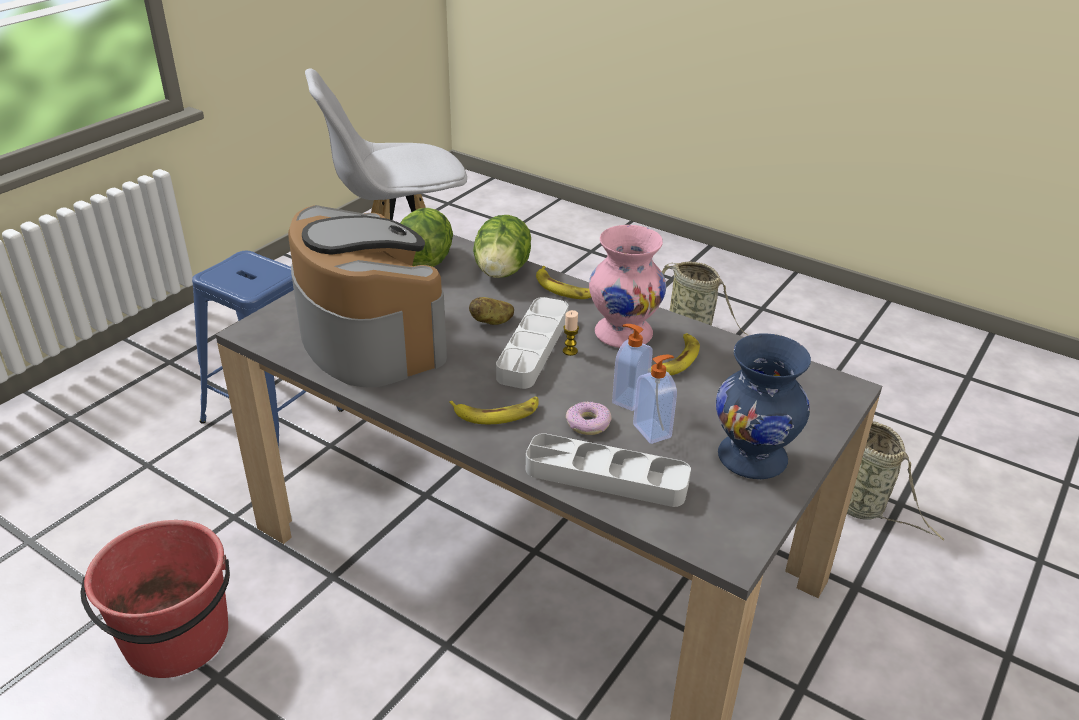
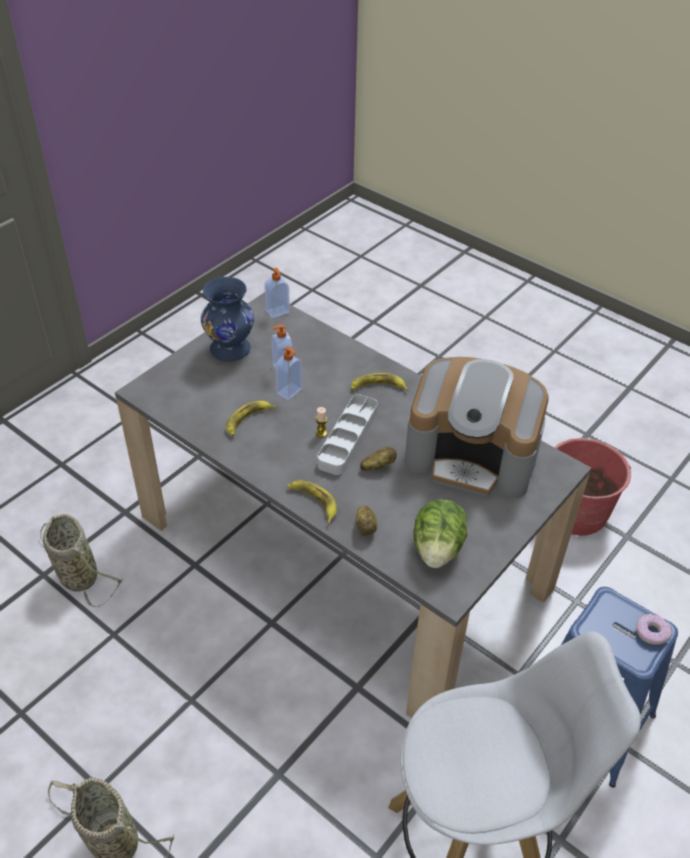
camera: 175 degrees left, 10 degrees up
(368, 337) = (472, 456): coffee machine -> coffee machine turned 45 degrees counterclockwise
(502, 272) = (366, 527): lettuce -> potato
(588, 424) = (321, 376): donut -> donut (651, 632)
(606, 477) = (318, 344): grey tray -> none
(623, 334) = (277, 446): pink vase -> none
(701, 538) = (278, 312): none -> soap dispenser

